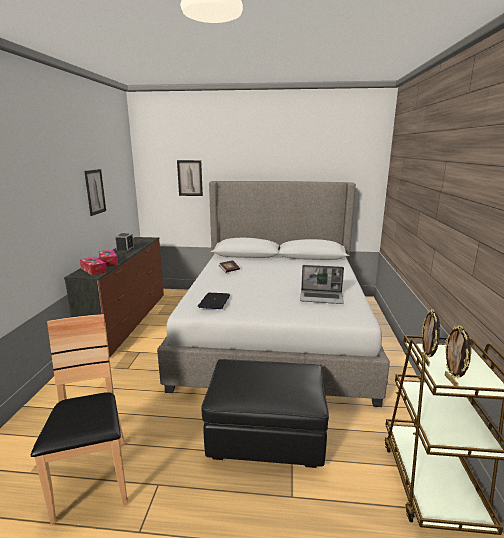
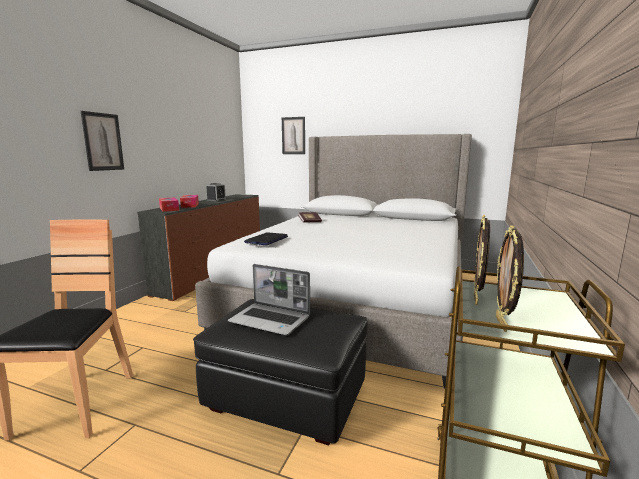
camera: 15 degrees right, 5 degrees down
(95, 192) = (188, 138): picture -> picture (103, 142)
(322, 298) = (395, 246): laptop -> laptop (271, 320)

